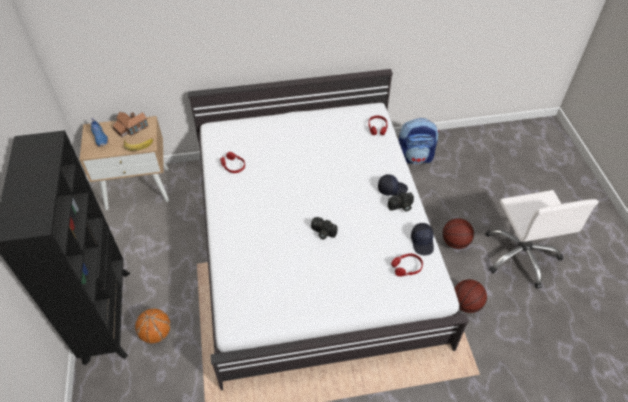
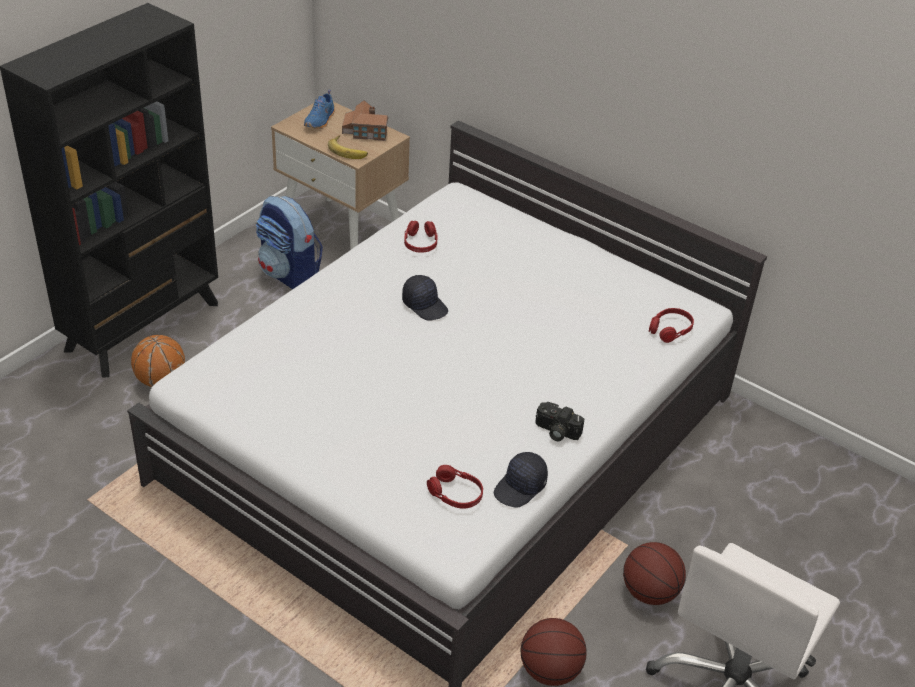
camera: 45 degrees right, 10 degrees down
(322, 233) = (413, 380): camera -> none
(392, 188) = (577, 404): black cap -> black cap (425, 305)
(414, 157) = (749, 452): backpack -> backpack (290, 274)

